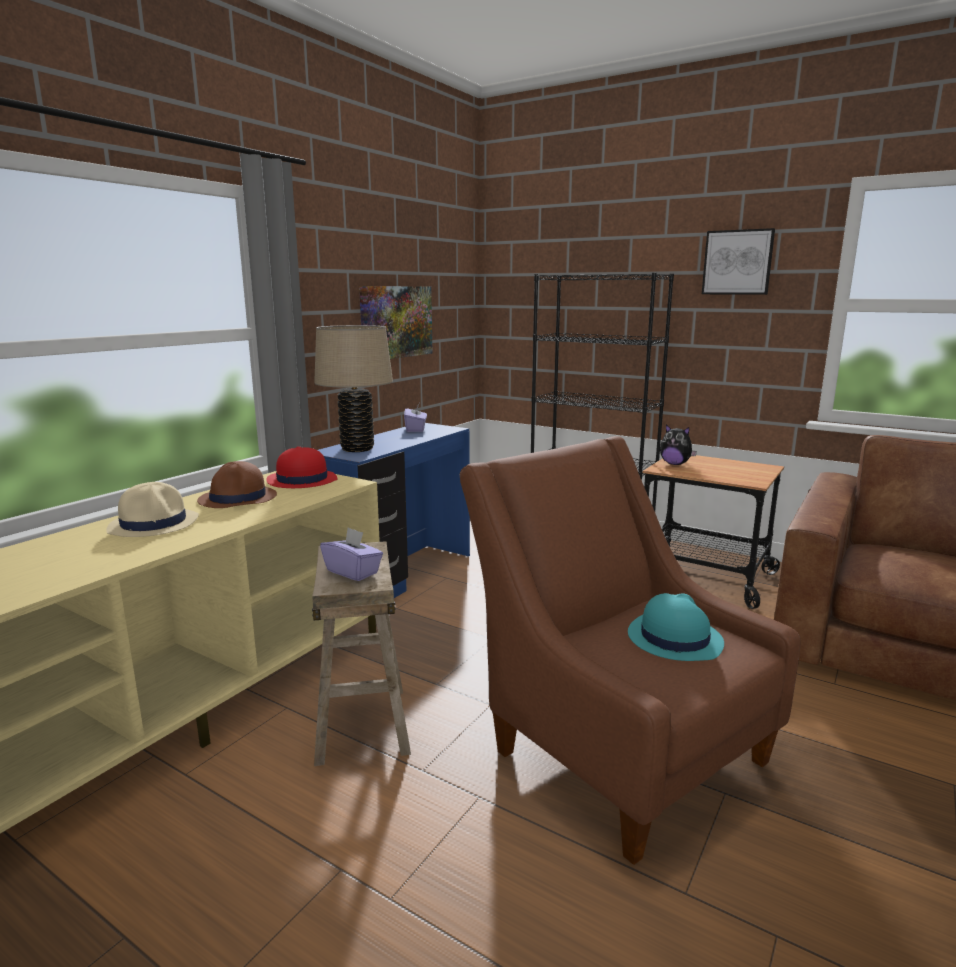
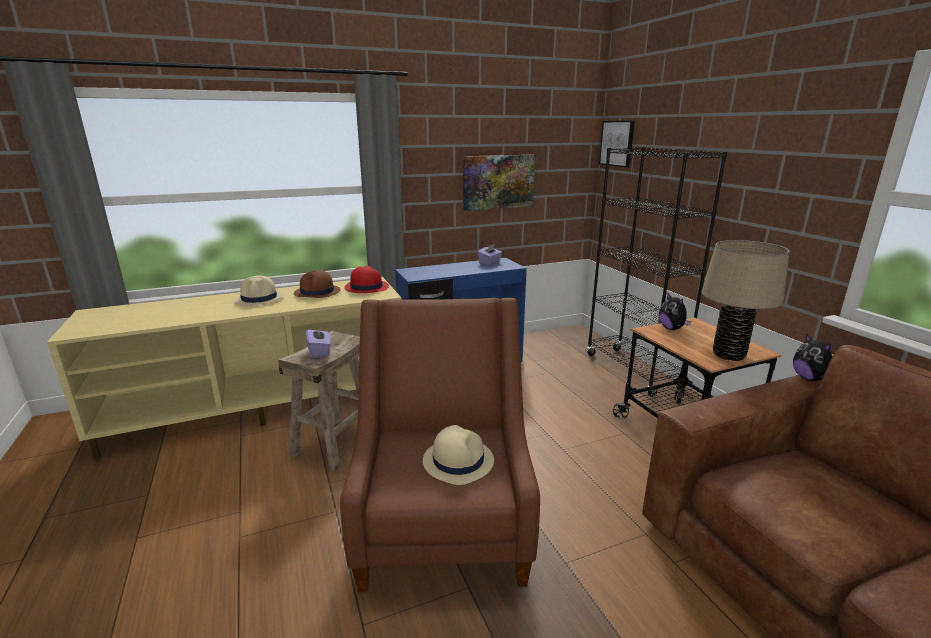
camera: 35 degrees right, 5 degrees up
(357, 449) = (425, 271): beige table lamp -> beige table lamp (728, 355)
(673, 638) = (458, 460): turquoise hat -> beige hat
(737, 262) = (786, 143): picture -> picture (617, 143)
(831, 478) = (809, 379): none -> plush toy

